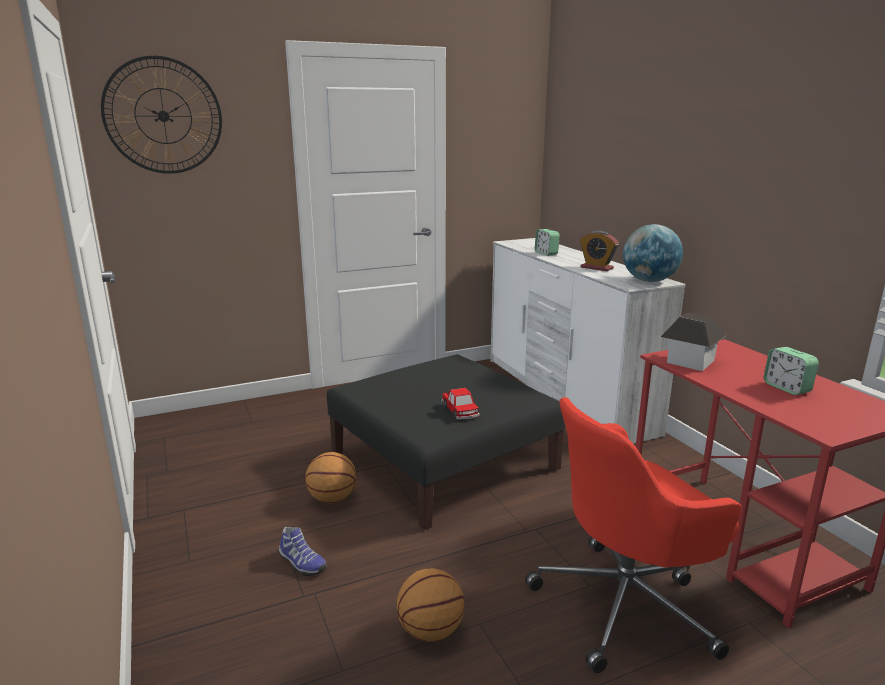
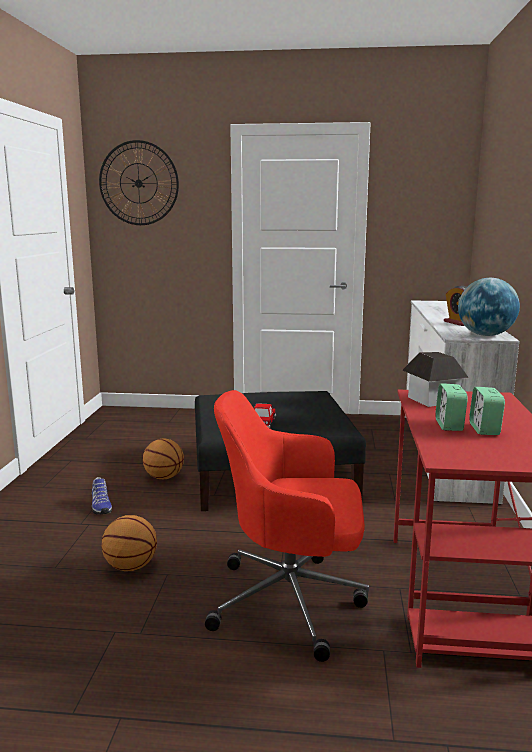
camera: 30 degrees right, 5 degrees down
(546, 253) = (437, 311): alarm clock -> alarm clock (449, 425)

